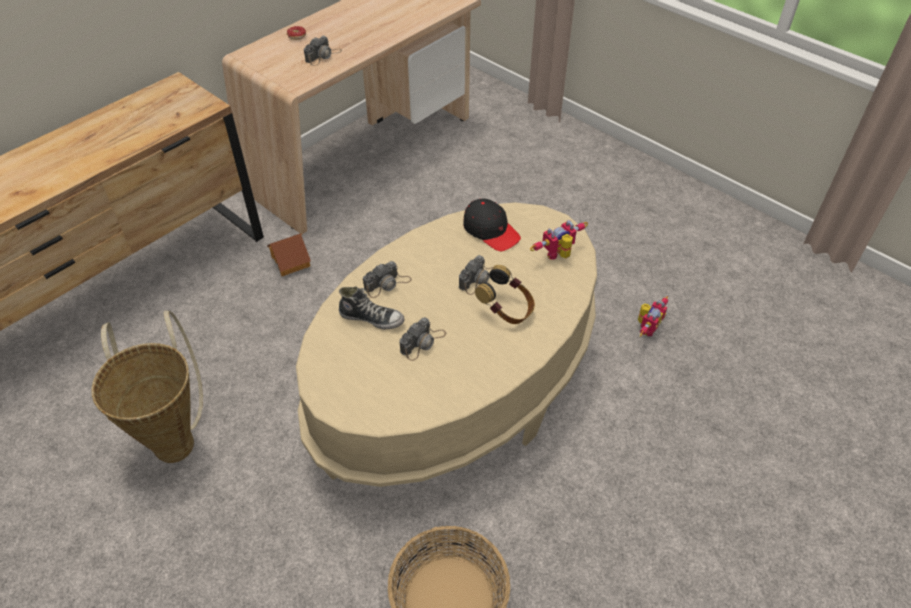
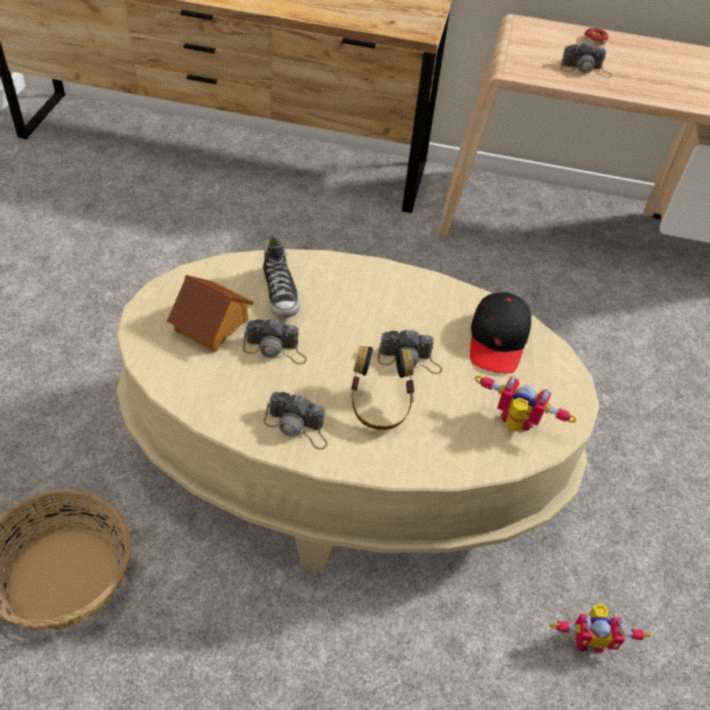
camera: 55 degrees right, 0 degrees up
(175, 438) = (140, 272): basket -> none
(291, 261) = (399, 246): toy house -> toy house (212, 325)
(387, 284) = (338, 285): camera -> camera (297, 427)

